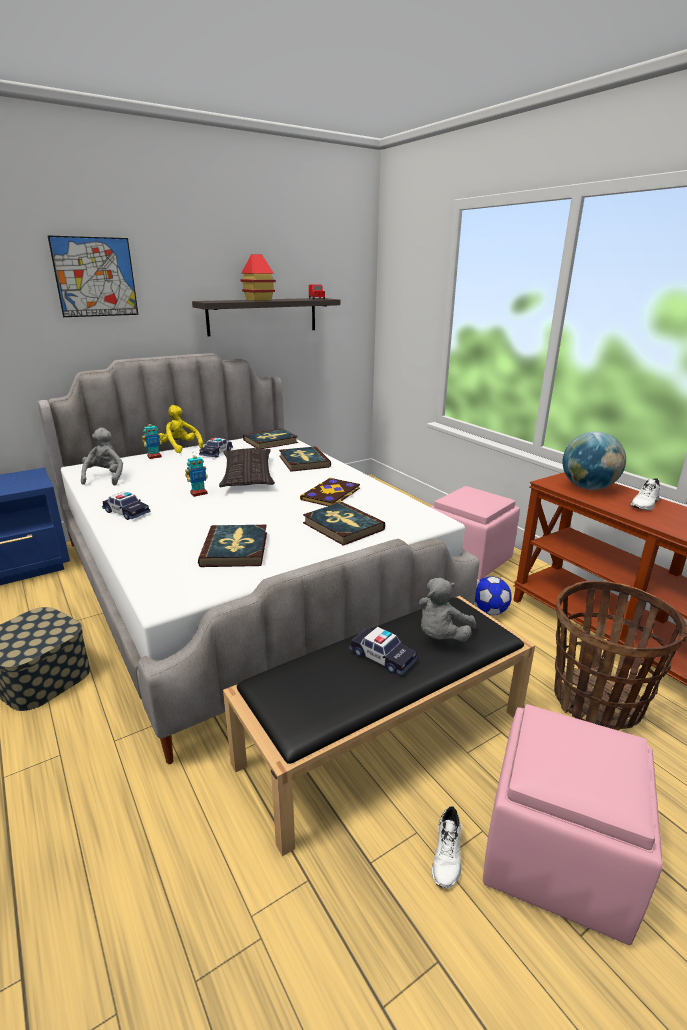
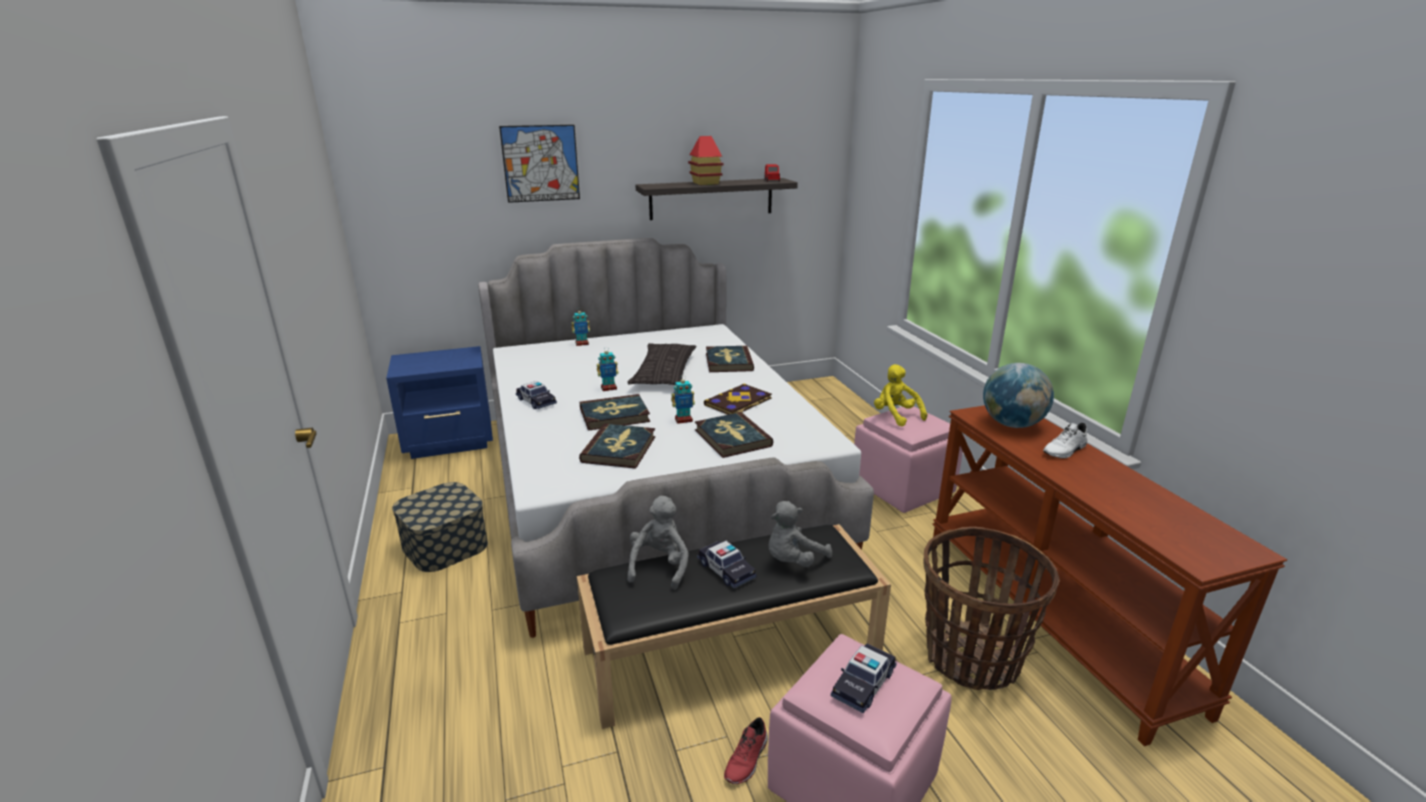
camera: 15 degrees right, 0 degrees up
(105, 478) = (529, 363): grey plush toy -> grey plush toy (659, 566)
(180, 447) = (610, 335): yellow plush toy -> yellow plush toy (895, 416)
(216, 453) = (644, 344): toy car -> toy car (863, 684)
(270, 441) = (705, 335): book -> book (614, 415)
(287, 515) = (683, 420): none -> toy robot
(448, 855) = (747, 760): white shoe -> red shoe
(489, 611) = (898, 548): football -> none

